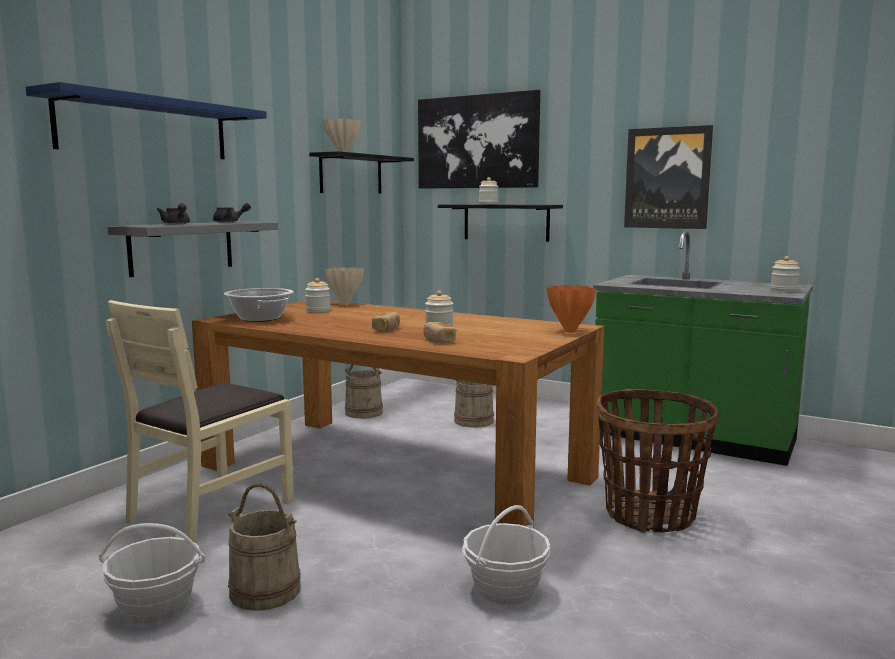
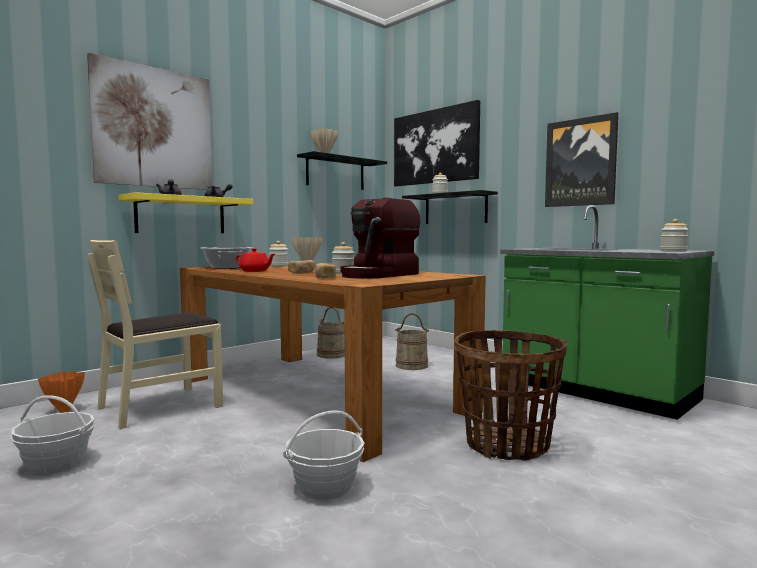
camera: 15 degrees right, 5 degrees down
(146, 128) = (154, 128): blue shelf -> picture
(182, 247) = (181, 215): grey shelf -> yellow shelf
(265, 591) = (139, 463): beige bucket -> none
(319, 327) = (255, 271): none -> red teapot
(489, 331) = (379, 275): none -> coffee machine
(569, 331) = (446, 276): orange vase -> orange vase (64, 411)

